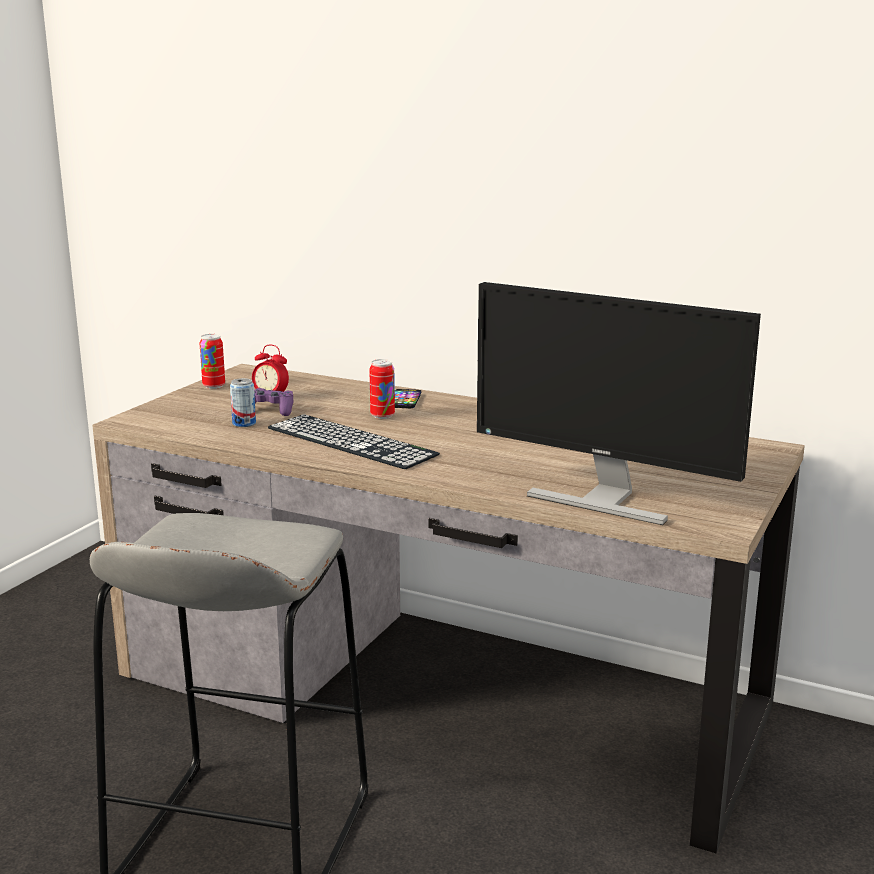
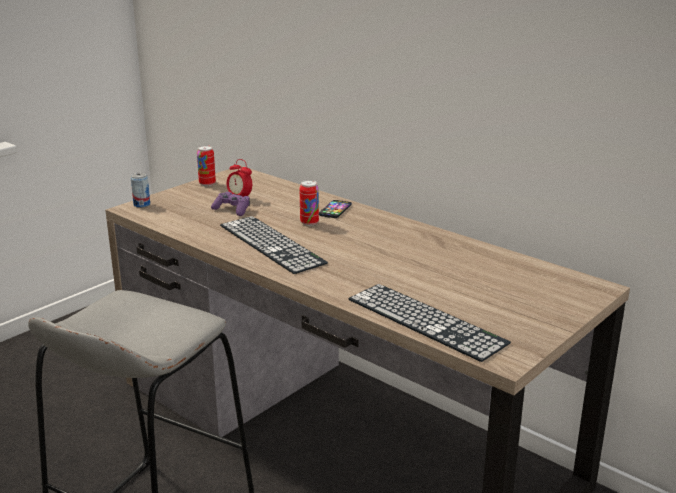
camera: 15 degrees right, 5 degrees up
(244, 423) = (206, 219): can -> can (142, 204)
(603, 499) = (425, 320): monitor -> keyboard

